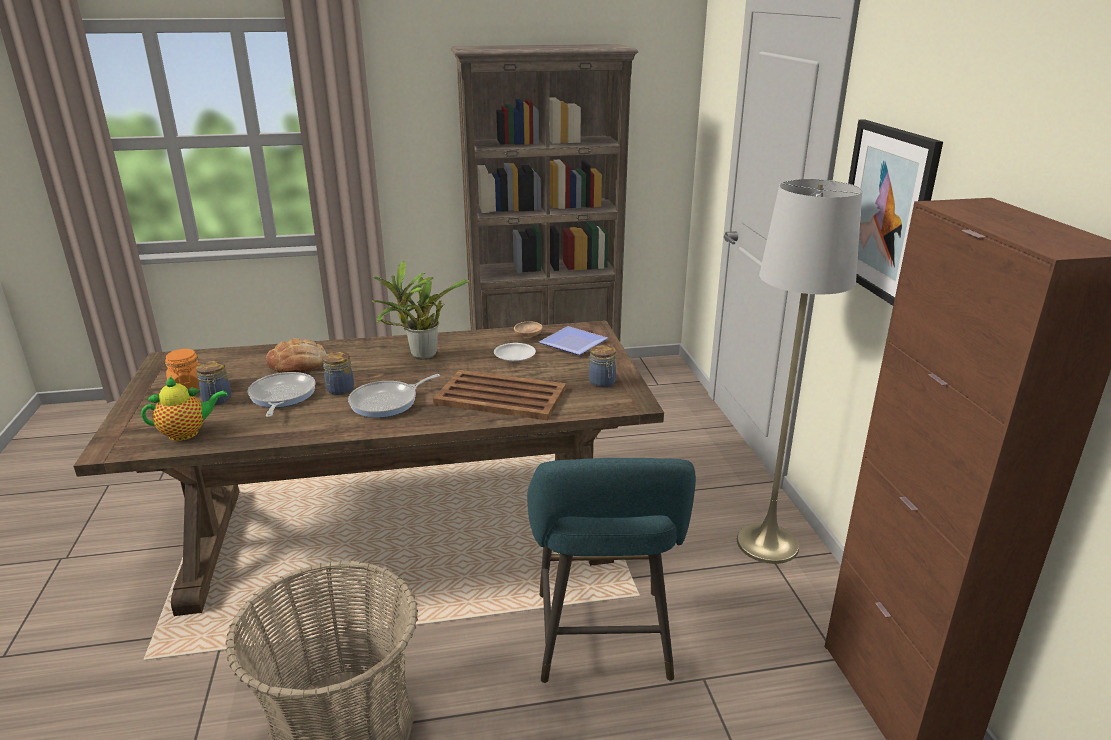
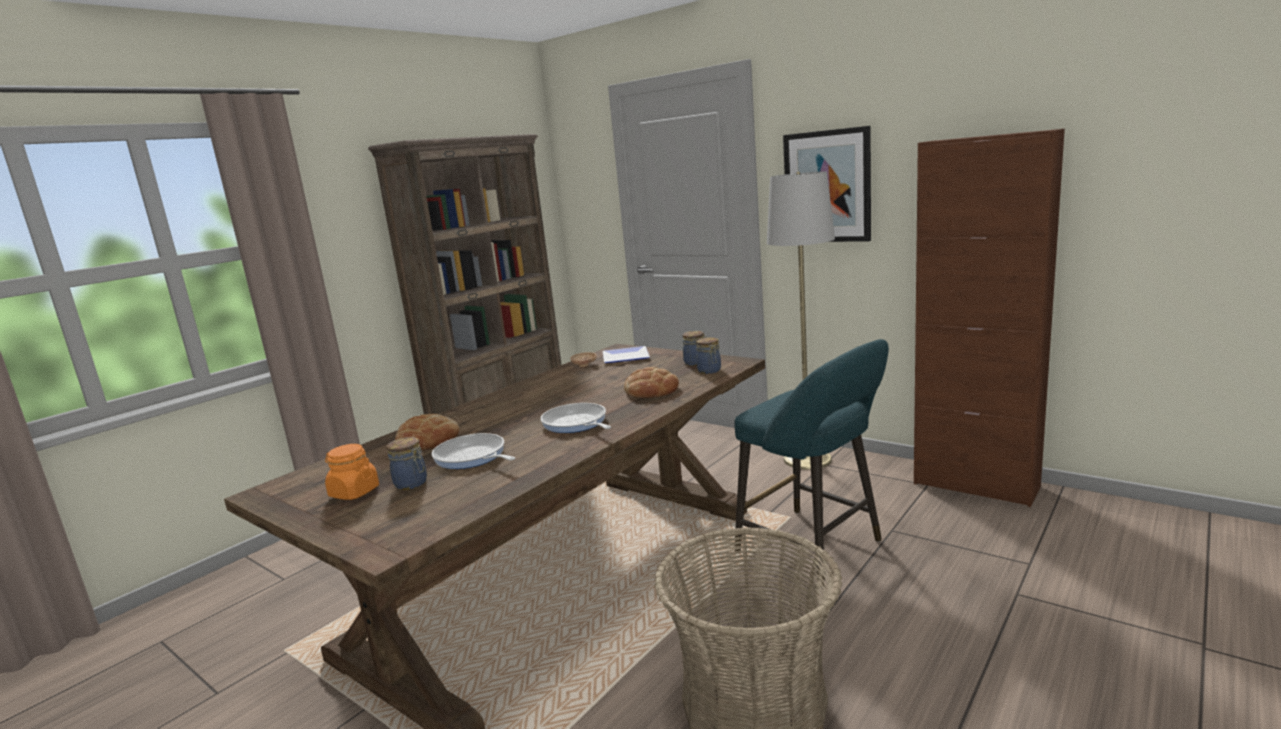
camera: 40 degrees left, 10 degrees down
(187, 433) = (444, 507): teapot -> none
(339, 390) = (515, 435): jar -> jar (709, 371)
(387, 402) = (576, 424): frying pan -> frying pan turned 135 degrees clockwise
(420, 356) = (530, 399): potted plant -> none
(502, 397) = (651, 390): brown tray -> bread
(514, 355) = (601, 374): white plate -> none

